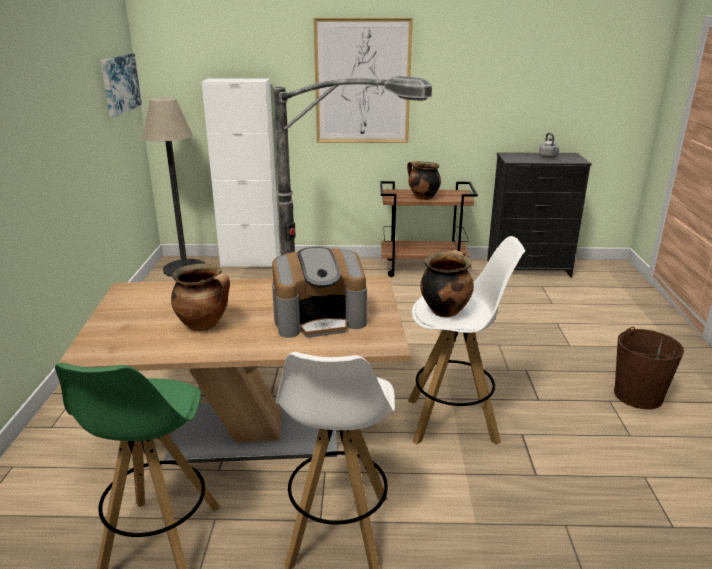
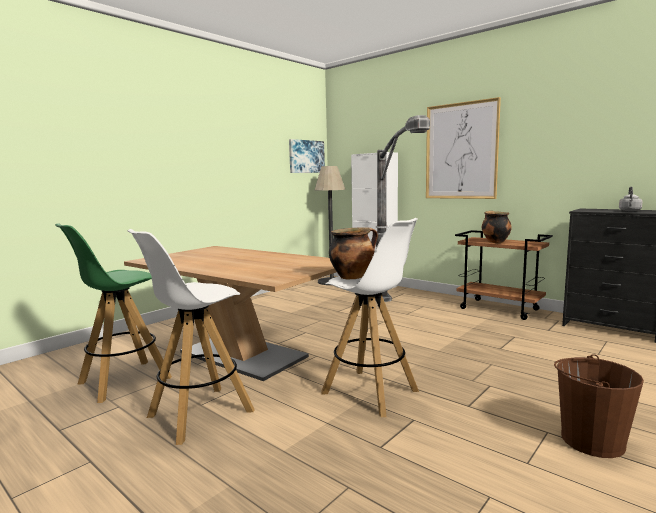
camera: 40 degrees right, 15 degrees down
(204, 325) = (209, 260): cooking pot -> none
(320, 319) = (267, 267): coffee machine -> none

